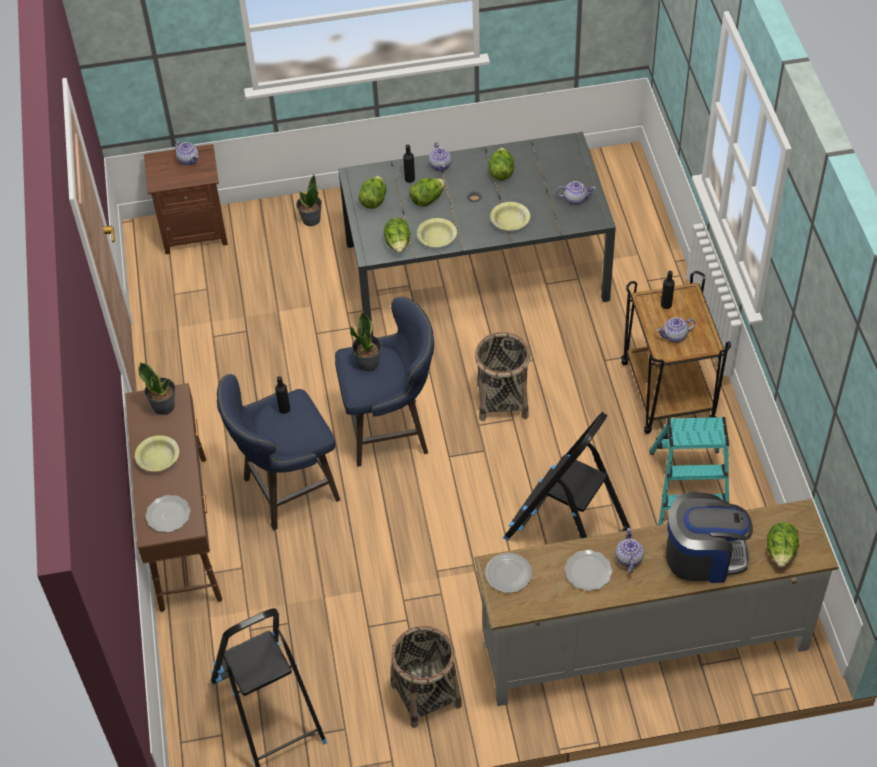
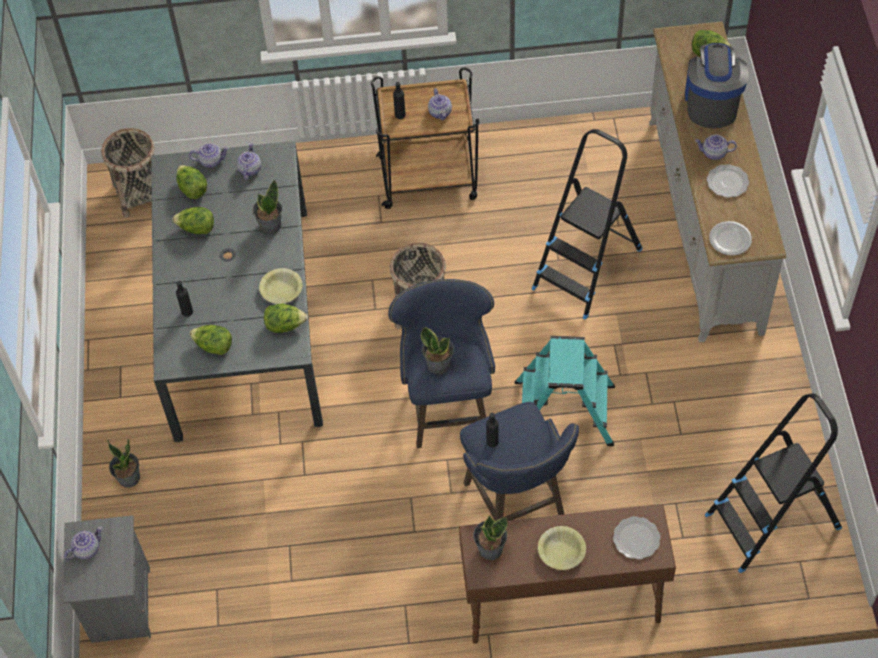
camera: 85 degrees left, 5 degrees up
(194, 231) = (119, 605): brown nightstand -> grey nightstand
(426, 695) = (754, 389): basket -> basket (141, 194)
(427, 199) = (223, 296): lettuce -> lettuce (192, 189)
(440, 166) = (173, 282): teapot -> teapot (211, 161)
(510, 221) = (270, 225): yellow bowl -> potted plant
(688, 489) = (540, 174): turquoise step ladder -> turquoise step ladder (563, 413)

